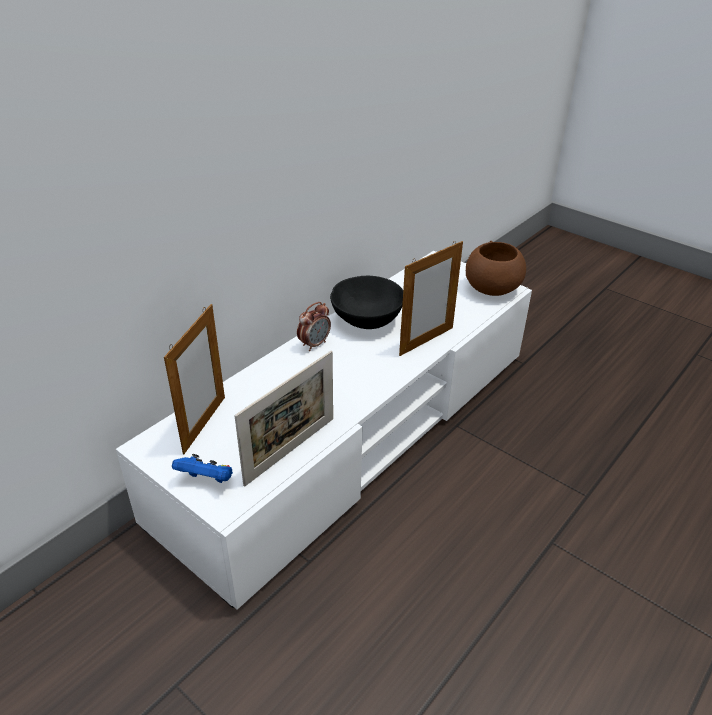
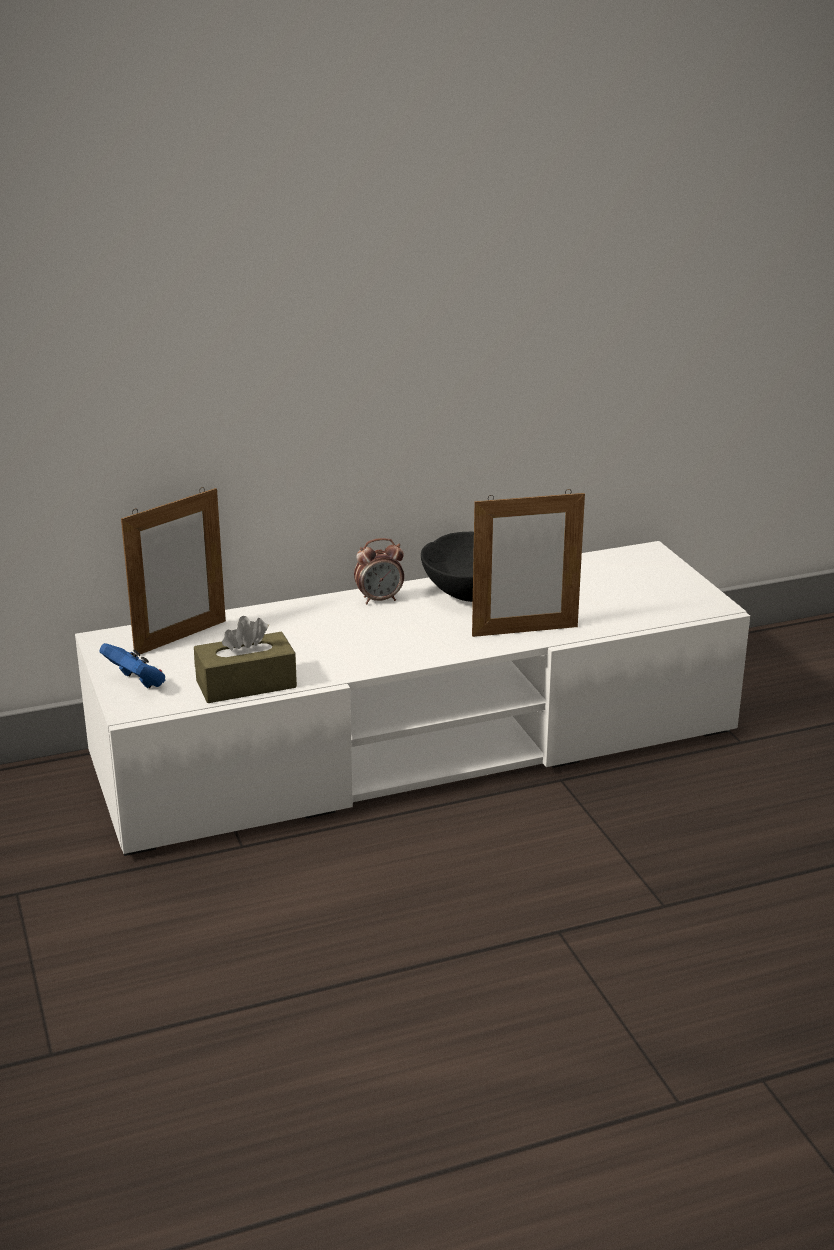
camera: 30 degrees right, 10 degrees down
(290, 450) = (246, 684): picture frame -> brown tissue box
(492, 289) = (688, 601): brown bowl -> none

